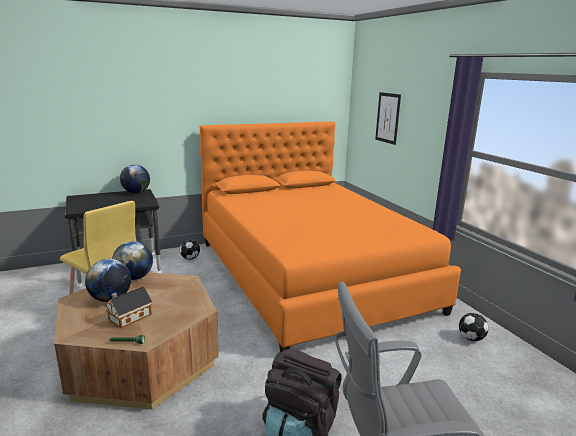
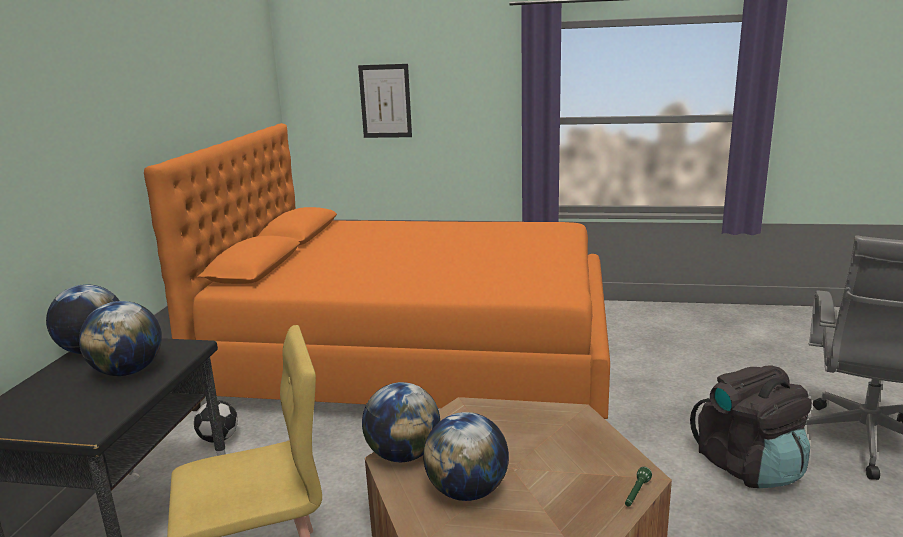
camera: 55 degrees left, 0 degrees up
(121, 201) = (128, 371): none -> globe
(128, 317) = (553, 481): toy house -> none
(471, 338) = (643, 320): football -> none

